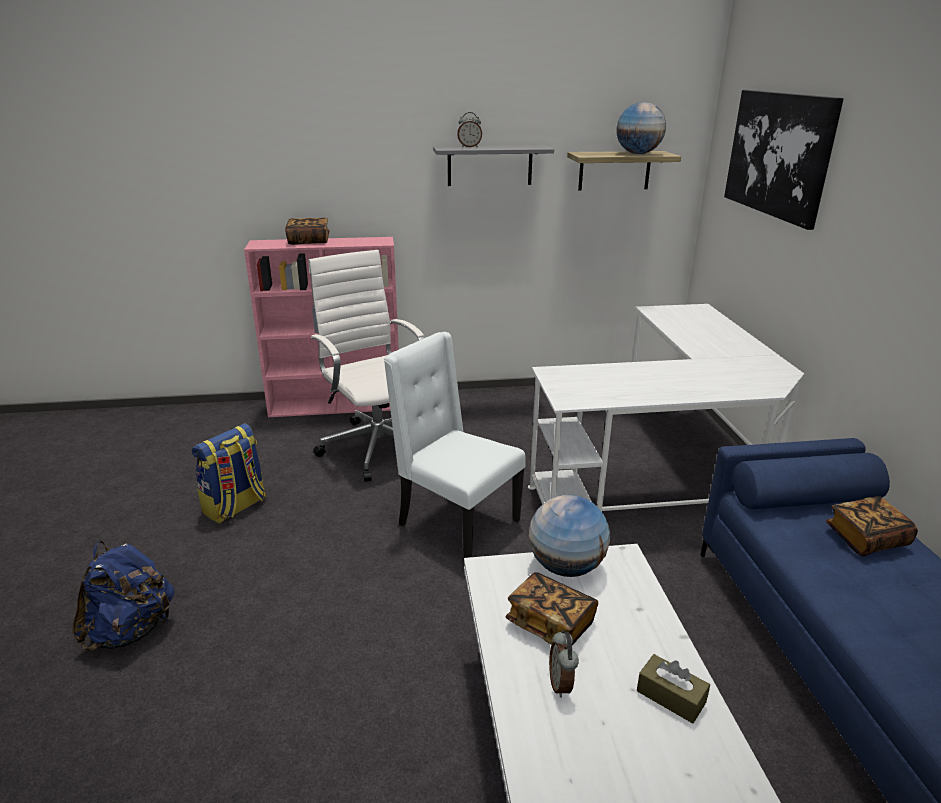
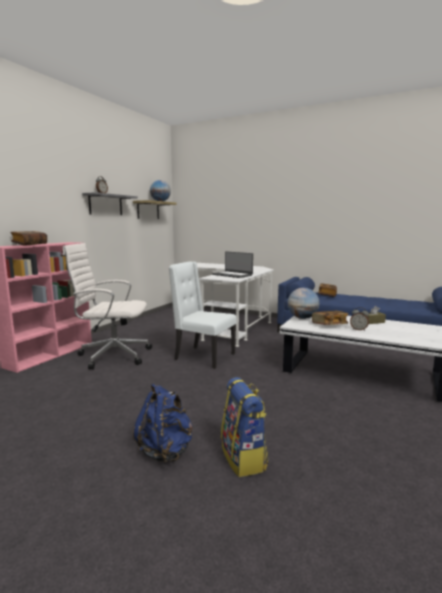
camera: 55 degrees left, 15 degrees down
(235, 507) = (96, 399): backpack -> backpack (244, 458)
(455, 523) = (203, 357): white chair -> white chair turned 45 degrees clockwise
(618, 382) = (232, 275): none -> laptop
(778, 154) = (219, 197): picture -> none

